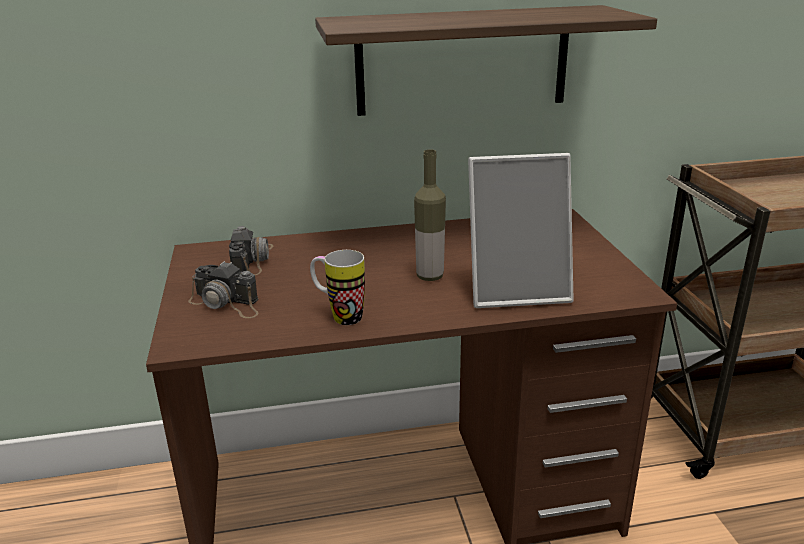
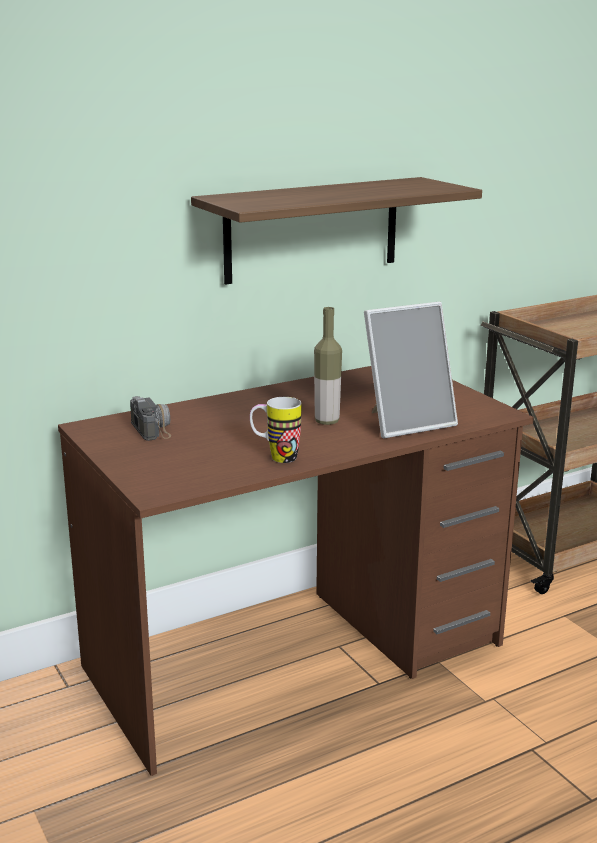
camera: 20 degrees left, 5 degrees down
(227, 303) = (165, 461): camera -> none

